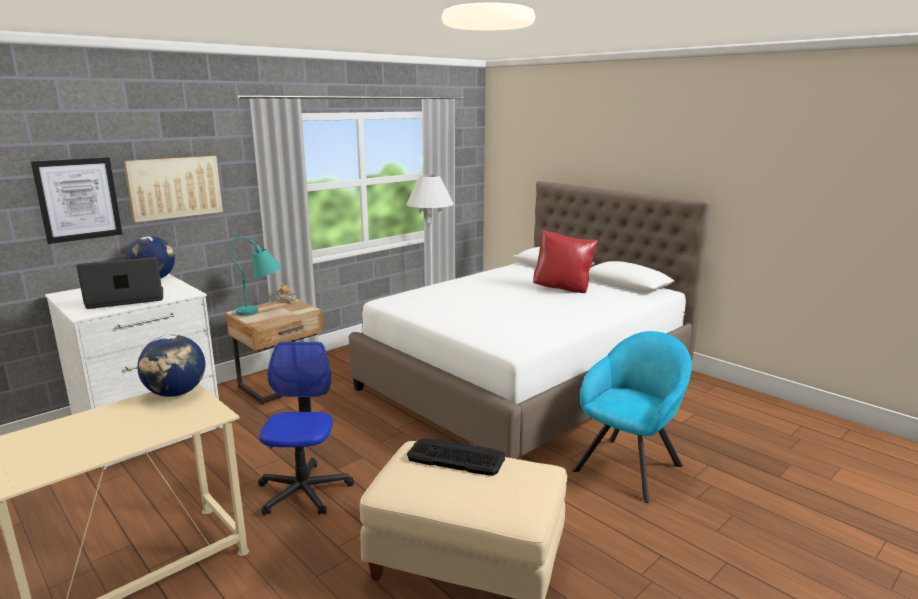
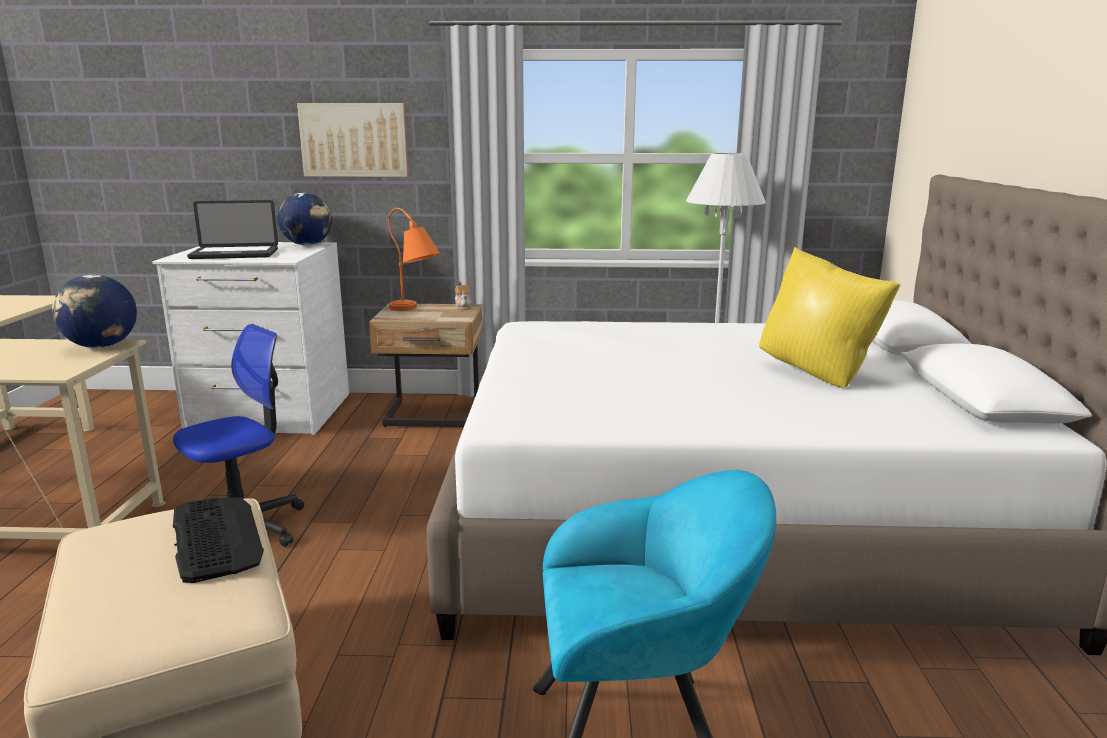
camera: 45 degrees right, 0 degrees up
(78, 199) = (252, 143): picture -> none
(126, 299) = (234, 254): laptop -> laptop turned 150 degrees clockwise
(262, 312) = (415, 310): turquoise table lamp -> orange table lamp
(563, 289) = (818, 374): red pillow -> yellow pillow

